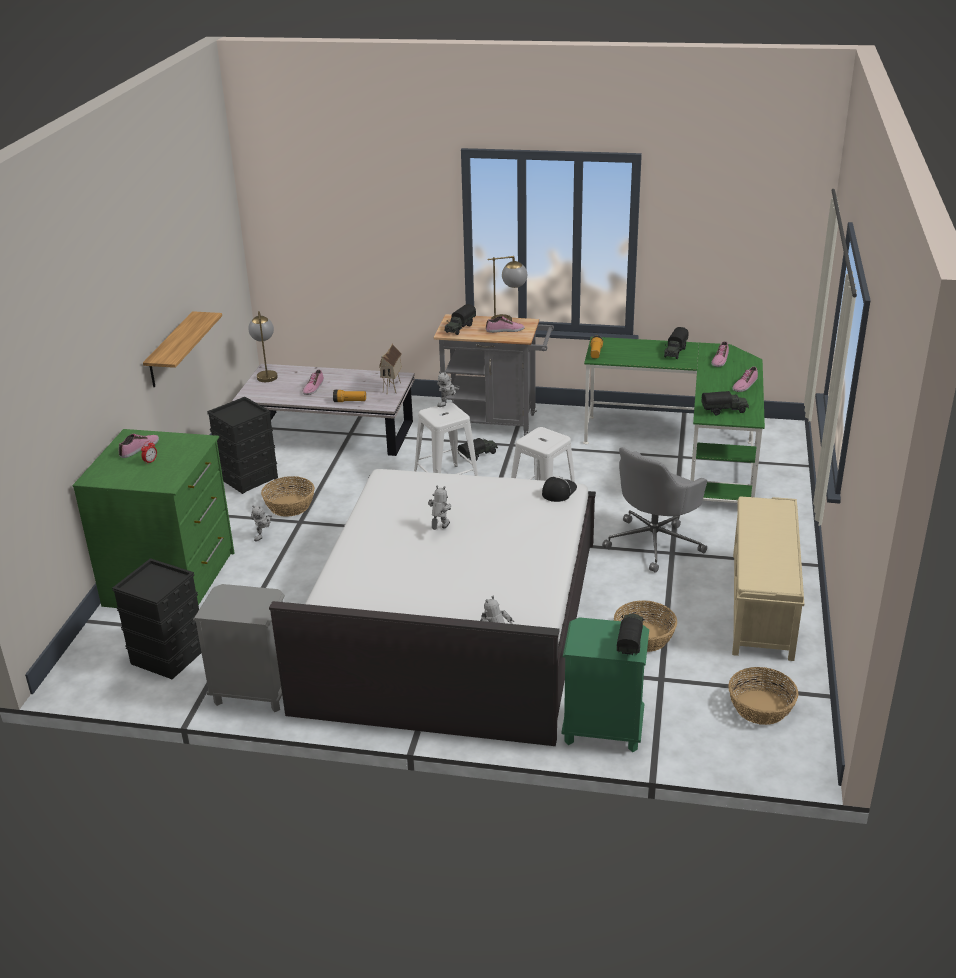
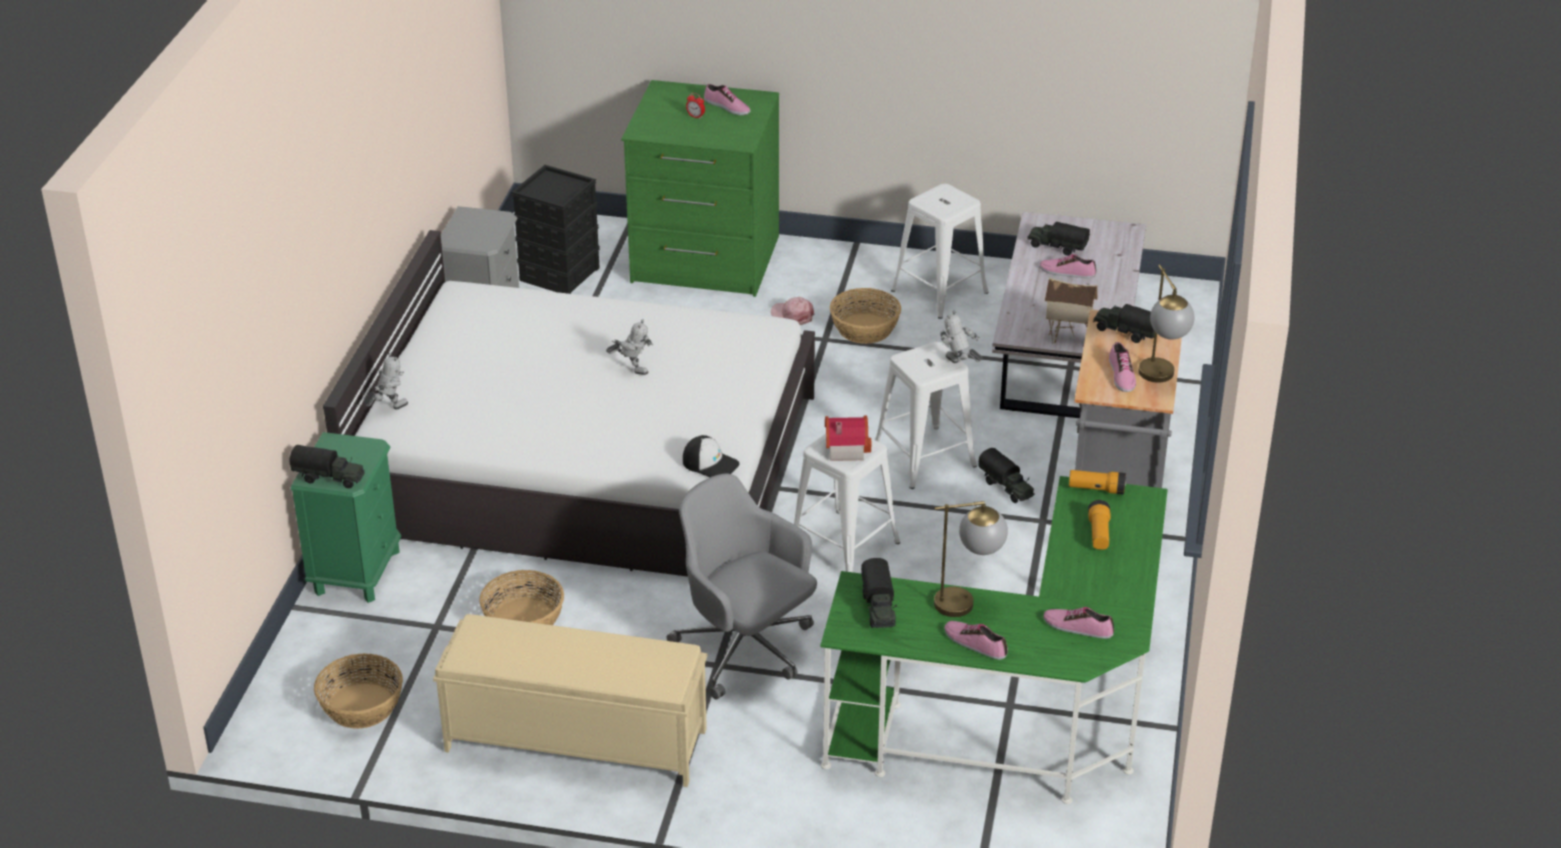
camera: 90 degrees right, 5 degrees up
(170, 350) = (942, 82): shelf -> none
(248, 477) = (939, 291): black storage box -> white stool
(264, 536) = (792, 315): toy robot -> pink cap
(266, 374) = (1108, 231): table lamp -> table lamp (968, 602)
(350, 401) = (1023, 304): flashlight -> flashlight (1099, 534)
(543, 439) = (844, 448): none -> toy house
(675, 352) = (1107, 577): toy truck -> toy truck (1056, 247)

